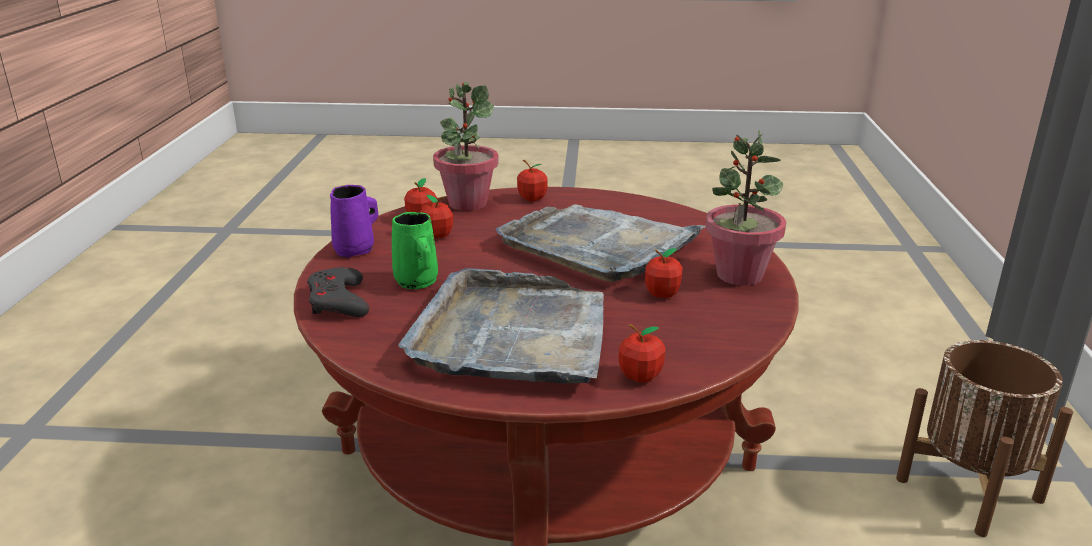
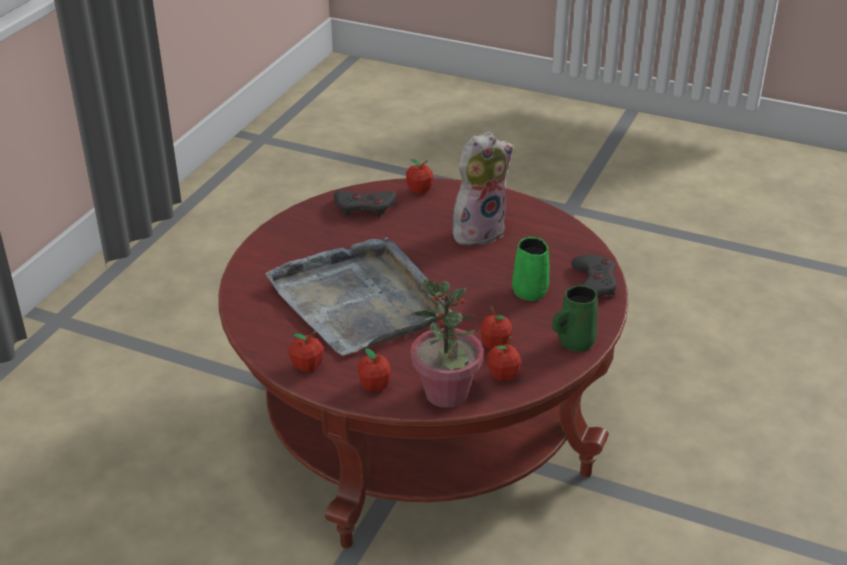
camera: 160 degrees left, 10 degrees up
(356, 249) = (574, 342): purple mug -> green mug
(512, 335) = (478, 230): grey tray -> plush toy
(662, 294) = (354, 241): apple -> apple (307, 366)
(694, 335) = (364, 207): none -> grey game controller
(739, 275) = (282, 246): potted plant -> none
(968, 489) = (145, 329): brown planter -> none

